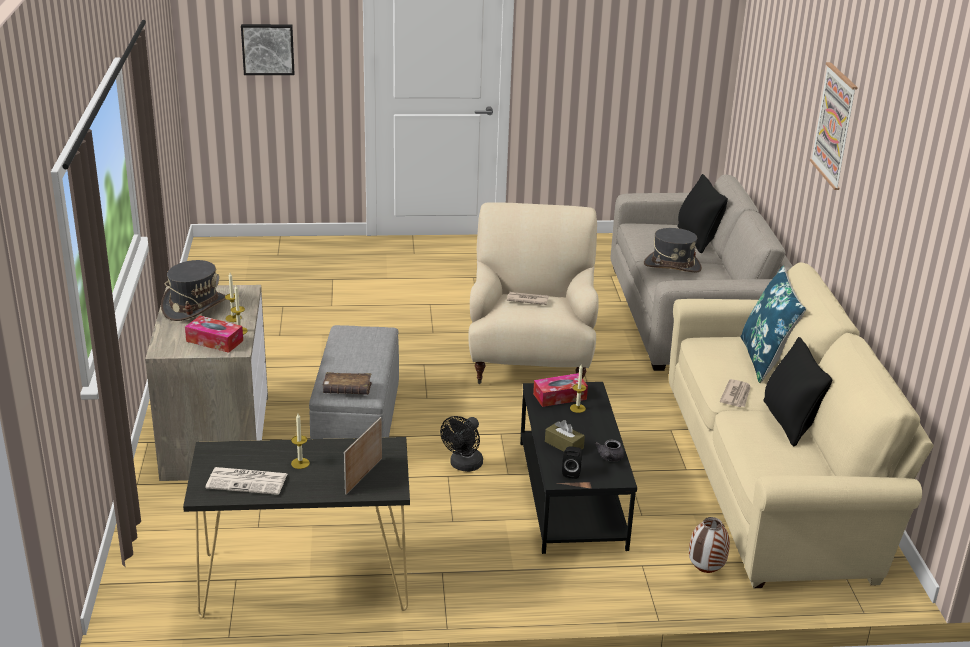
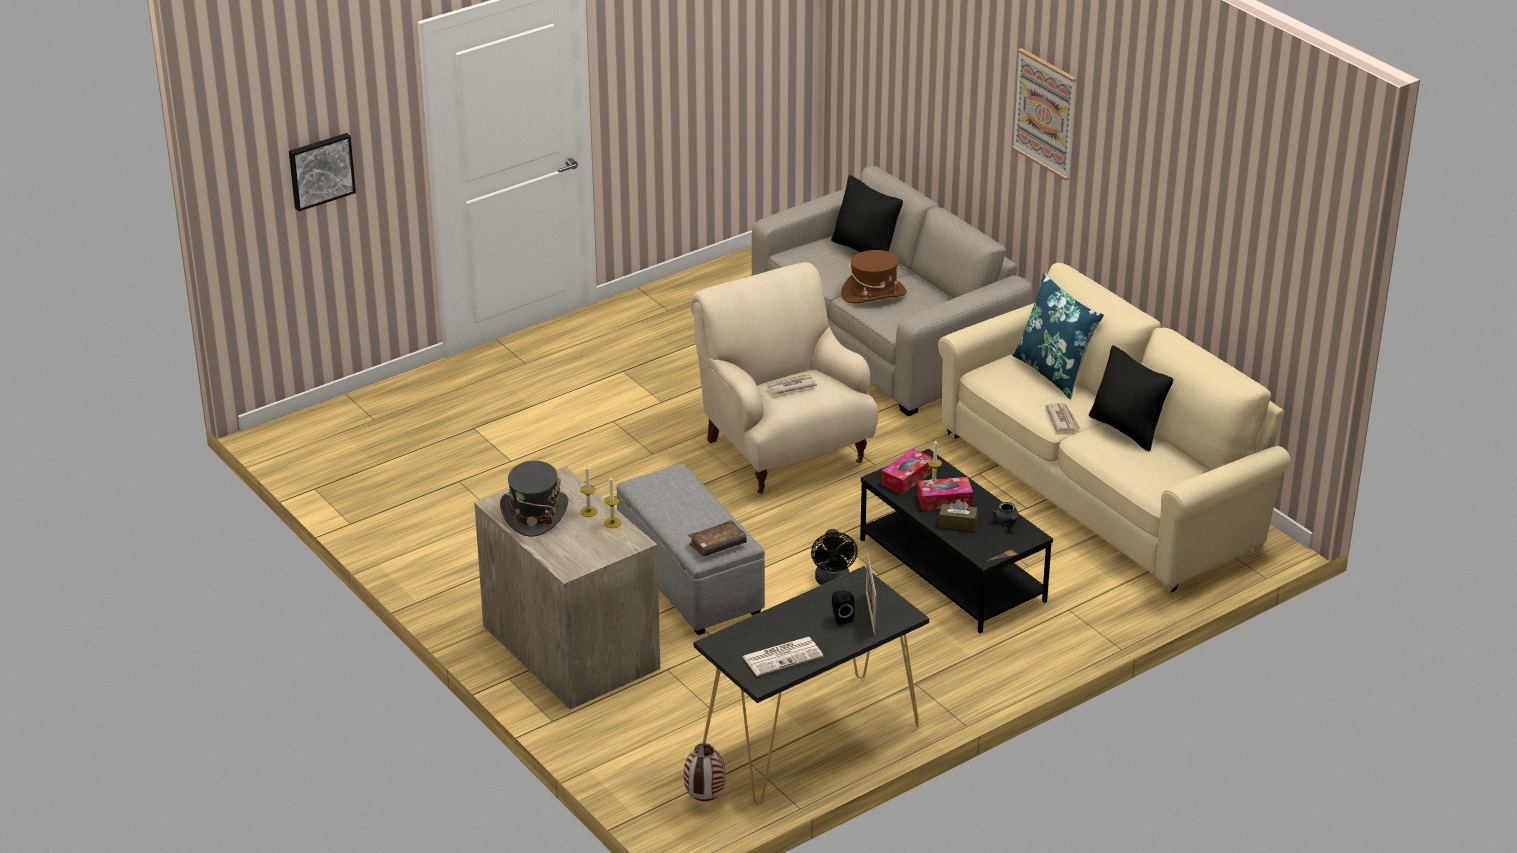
camera: 30 degrees left, 5 degrees up
(214, 341) = (603, 541): tissue box -> tissue box (944, 500)
(300, 463) = (806, 624): candle -> none
(572, 472) = (989, 546): black speaker -> black speaker (841, 617)
(672, 266) = (873, 294): grey hat -> brown hat
(705, 571) = (1122, 593): vase -> vase (705, 799)

